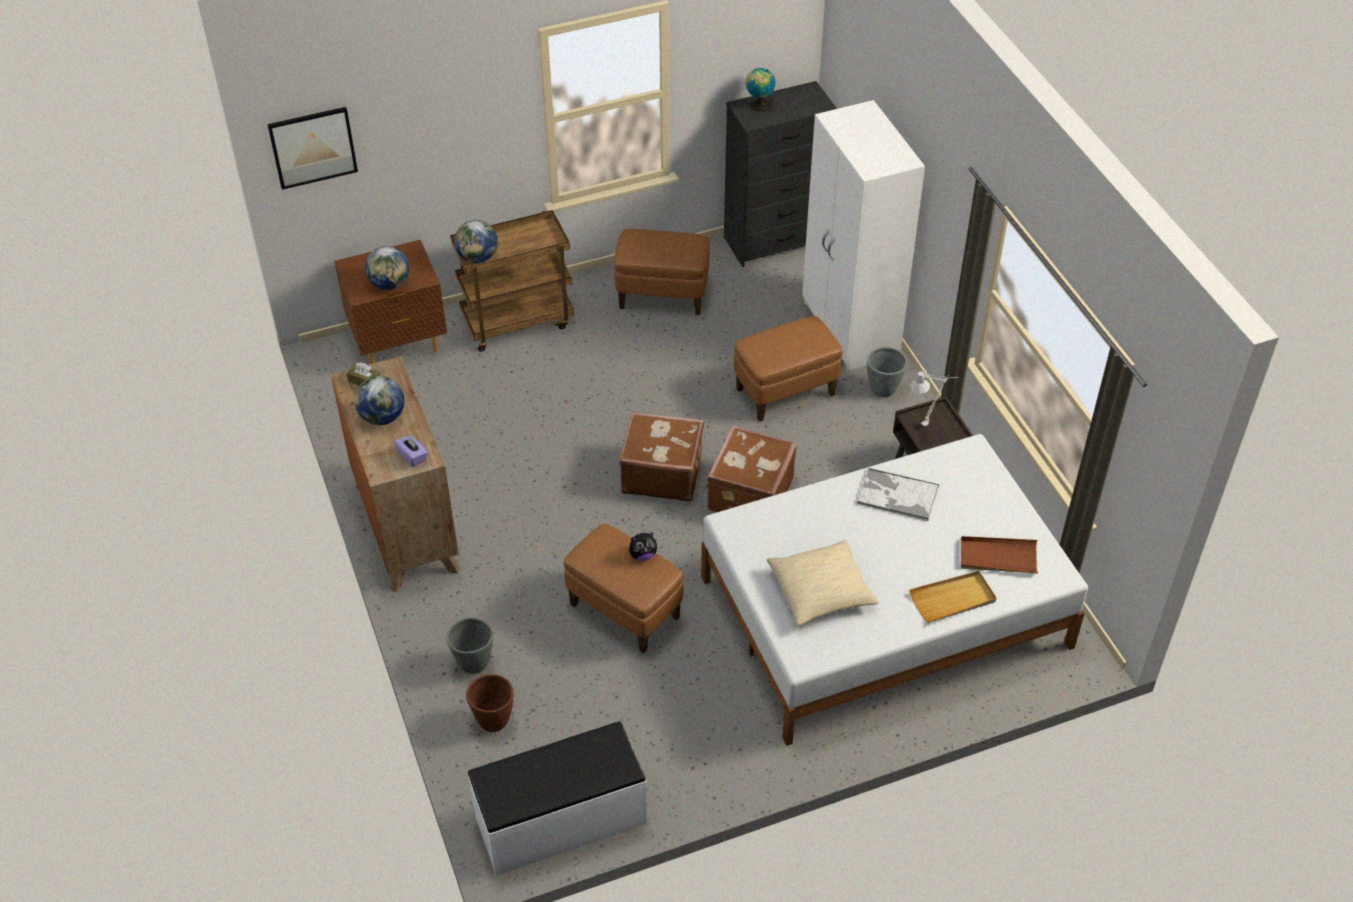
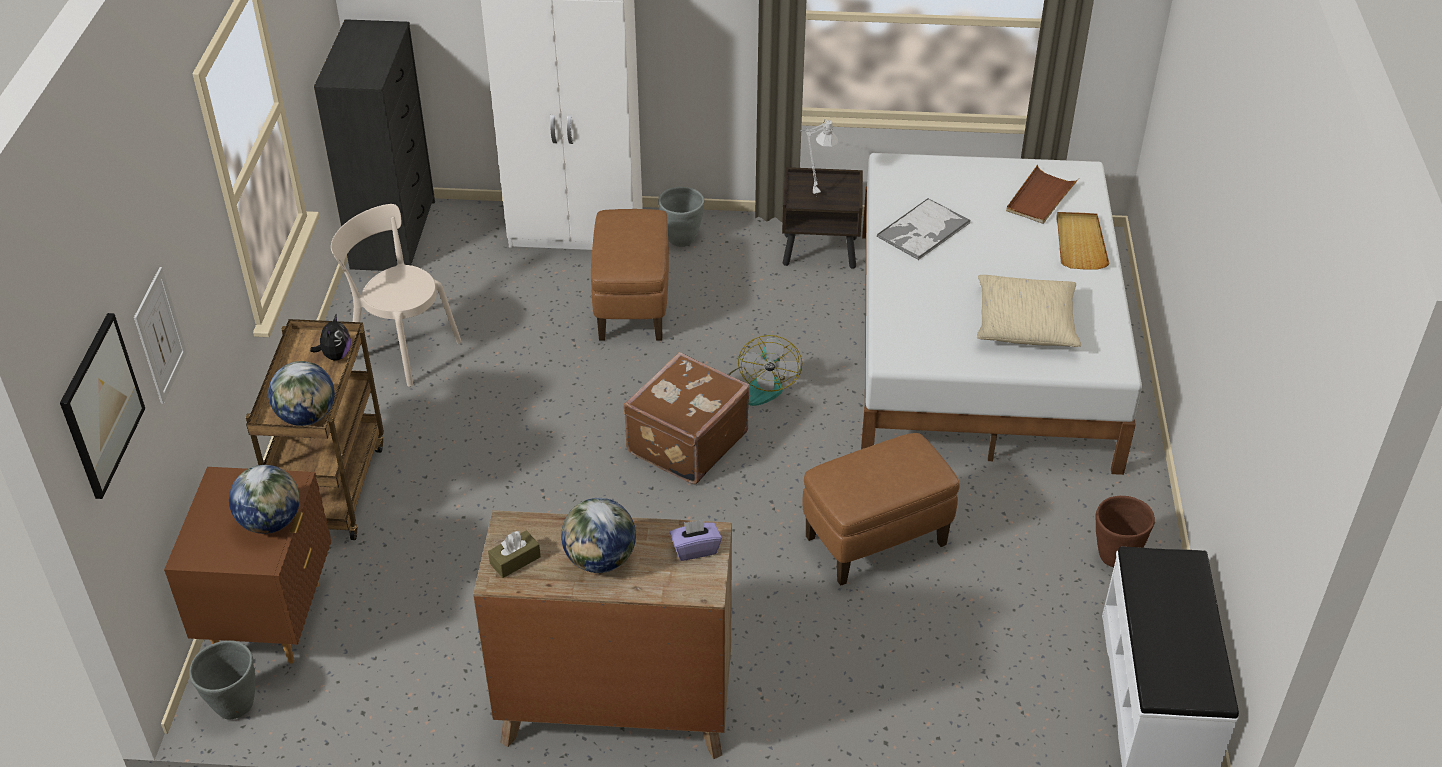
camera: 65 degrees left, 5 degrees down
(405, 146) = (160, 335): none -> picture
(473, 663) = (884, 707): grey planter -> grey planter (234, 706)
(493, 720) = (983, 714): brown planter -> brown planter (1115, 556)
(642, 555) = (879, 453): plush toy -> plush toy (336, 355)
(663, 296) = (402, 348): brown ottoman -> beige chair
(748, 494) = (763, 385): brown suitcase -> fan
(759, 105) = (345, 67): globe -> none

